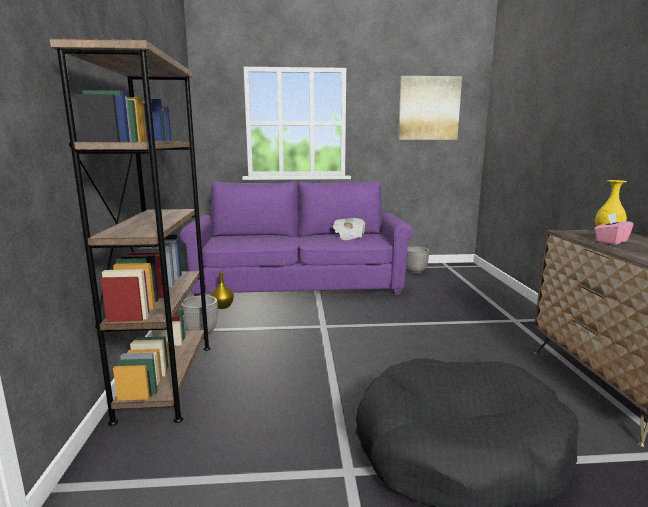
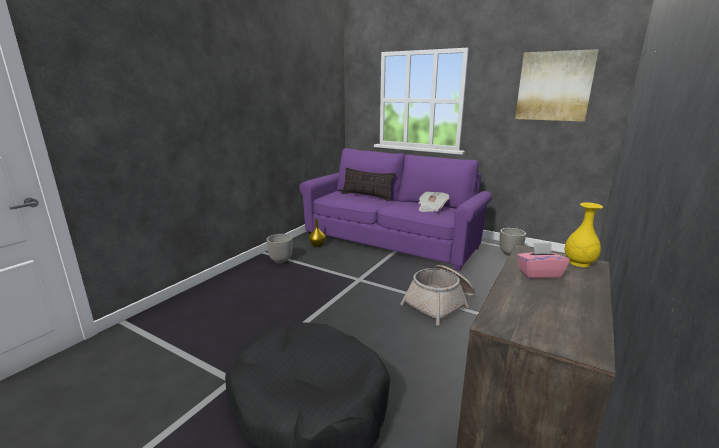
camera: 35 degrees right, 5 degrees up
(167, 380) = (226, 285): brown bookcase -> none
(262, 236) = (367, 196): none -> pillow
(425, 324) = (440, 303): none -> basket

